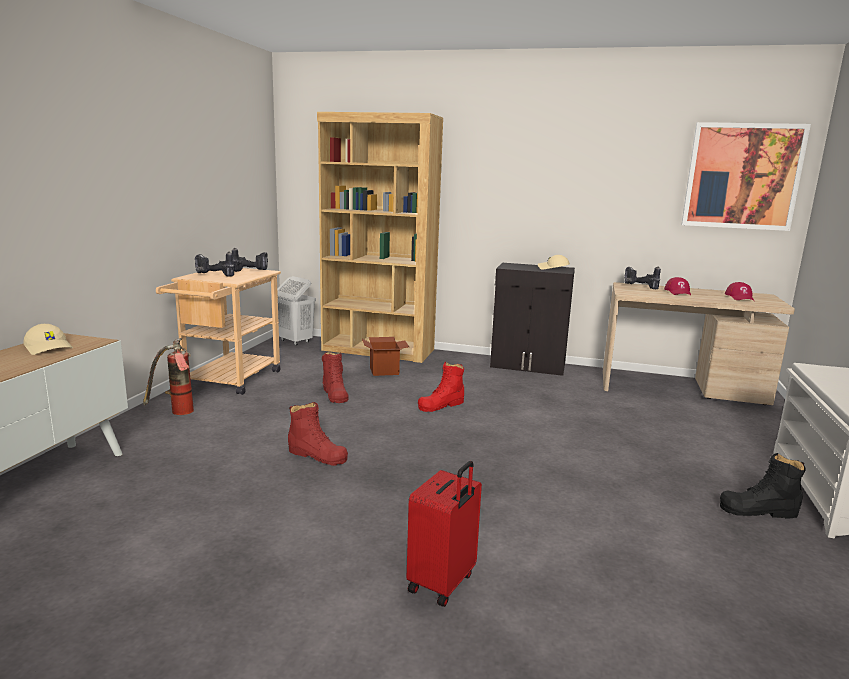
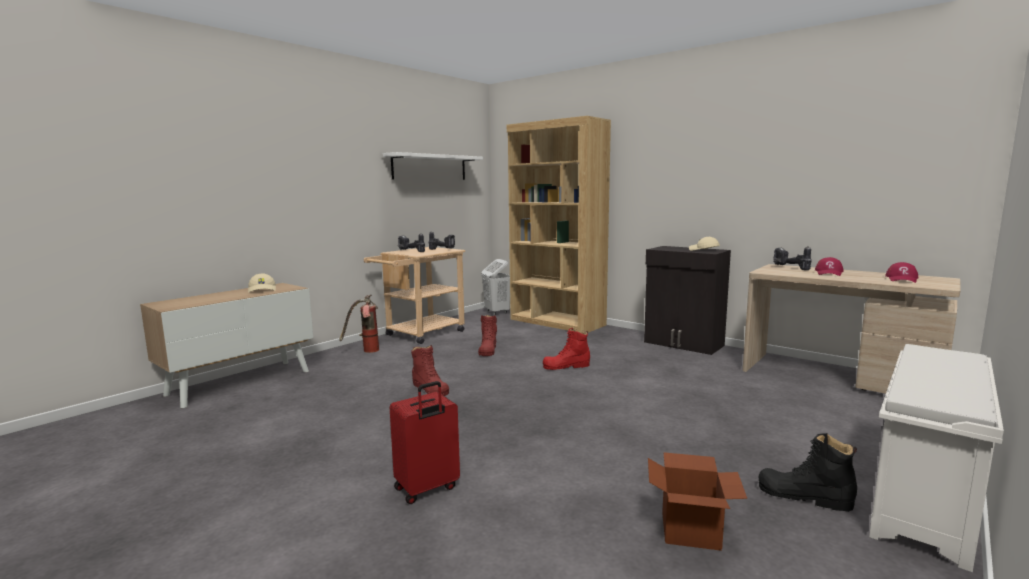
camera: 25 degrees right, 5 degrees down
(217, 161) = (430, 167): none -> white shelf
(384, 371) = (545, 337): cardboard box -> cardboard box (690, 531)
(742, 176) = (912, 148): picture -> none

